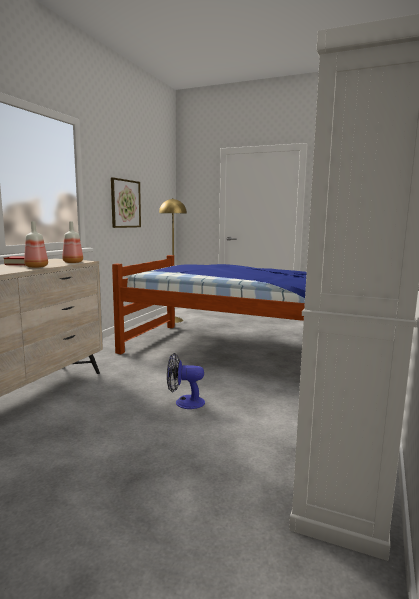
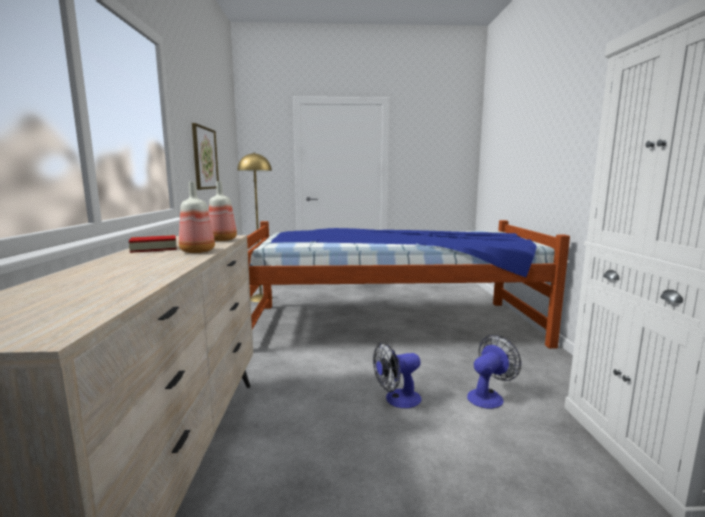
camera: 25 degrees left, 0 degrees up
(260, 416) = (488, 396): none -> fan

